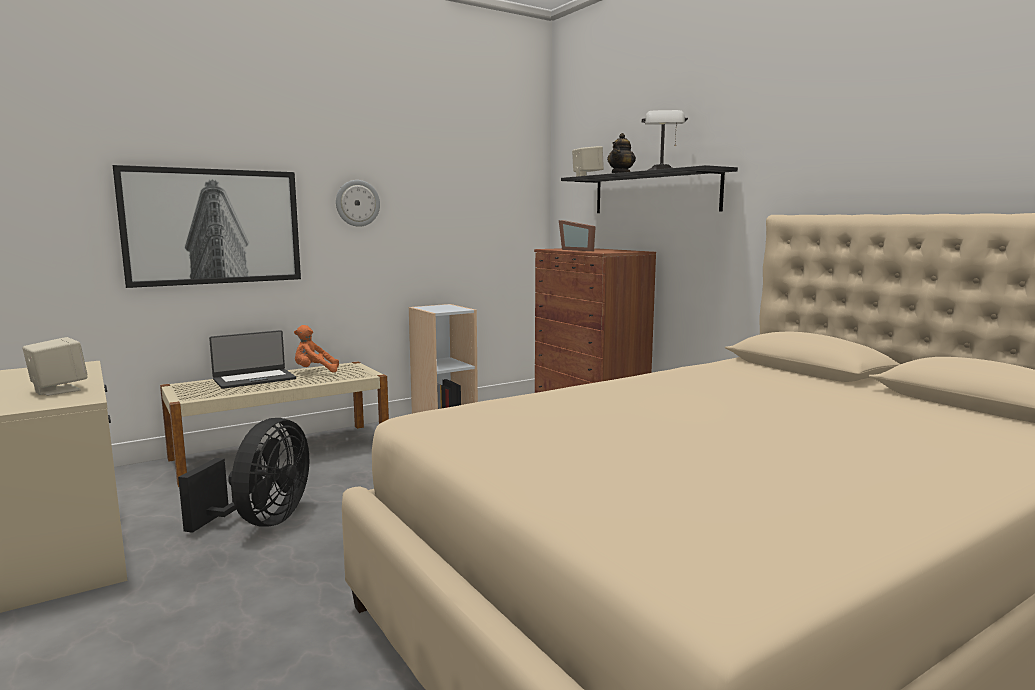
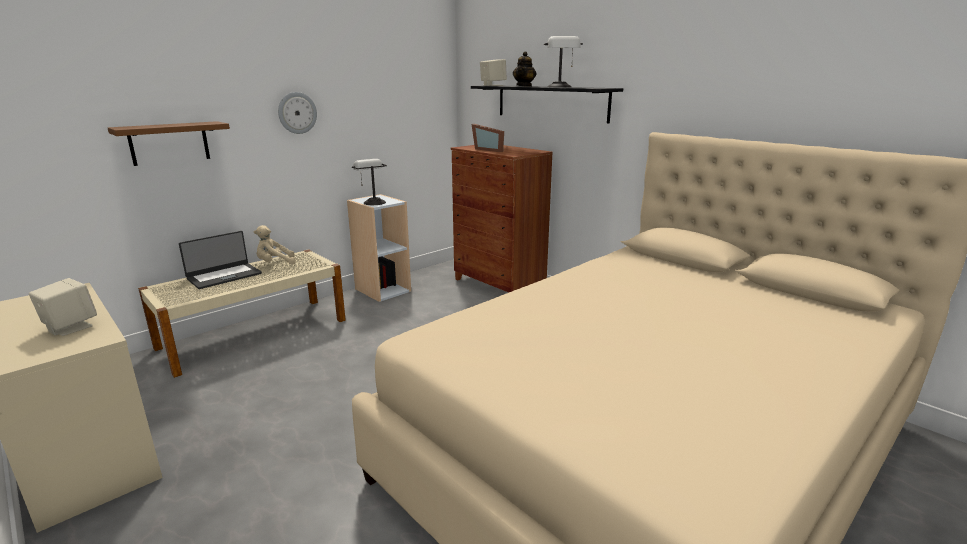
camera: 10 degrees left, 10 degrees up
(213, 226) = (169, 143): picture -> brown shelf
(261, 521) = (260, 406): black fan -> none
(314, 371) = (275, 263): orange plush toy -> beige plush toy
(436, 309) = (372, 202): none -> table lamp

